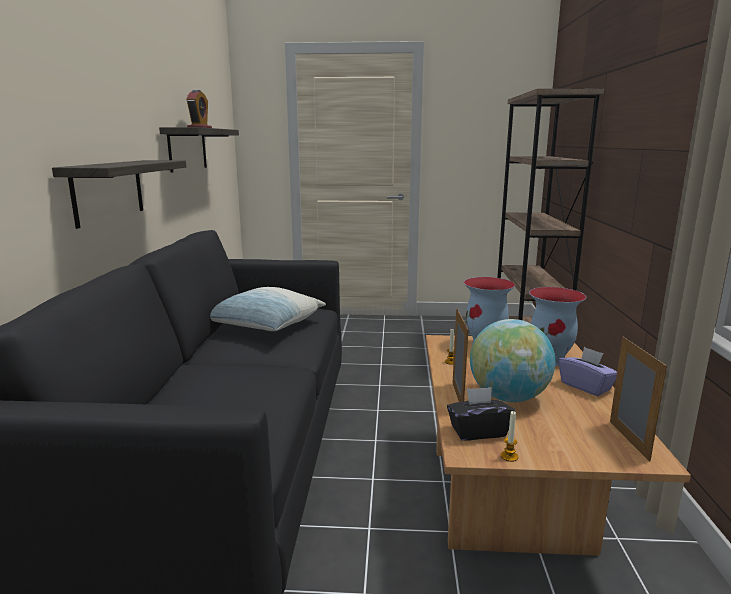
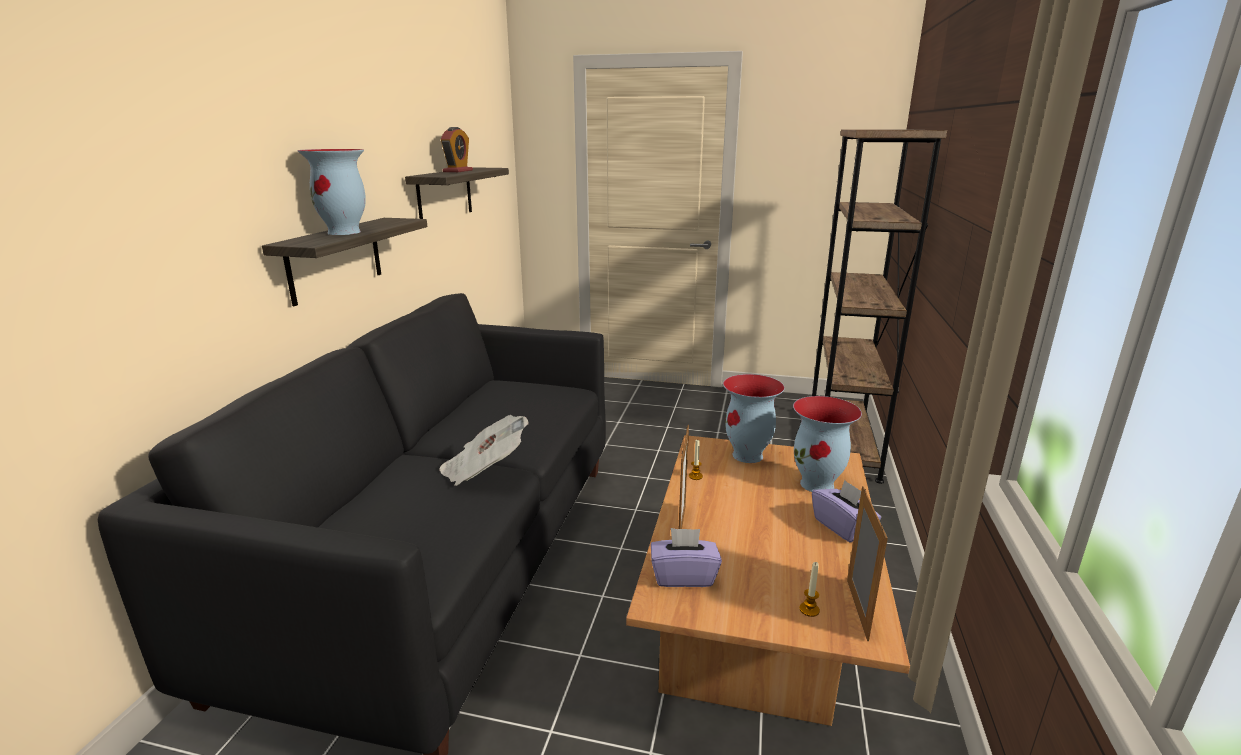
camera: 10 degrees right, 5 degrees up
(122, 163) = (345, 232): none -> vase
(265, 326) = (505, 412): pillow -> none
(268, 368) = (484, 470): none -> newspaper
(478, 431) = (683, 576): black tissue box -> purple tissue box
(508, 397) = (741, 532): globe -> none
(509, 456) = (703, 614): candle -> candle (809, 610)

